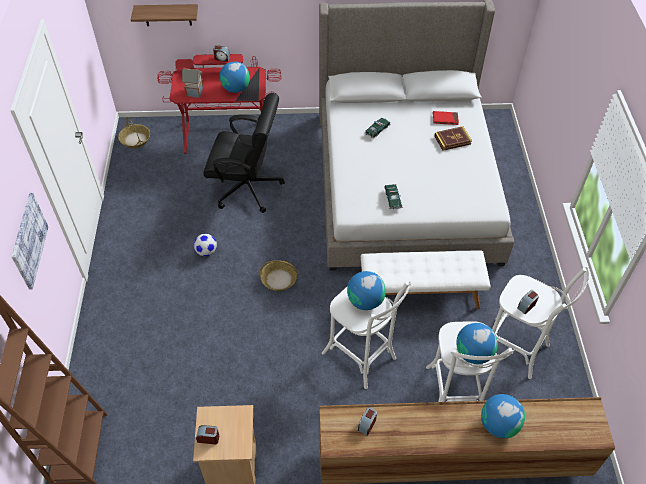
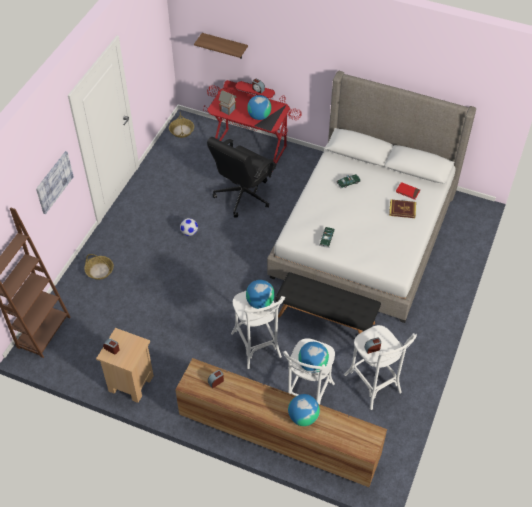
camera: 25 degrees right, 0 degrees up
(247, 188) = (243, 195): black office chair -> black office chair turned 90 degrees clockwise
(279, 279) = (230, 271): basket -> basket (100, 270)
(420, 294) = (326, 319): white bench -> black bench

